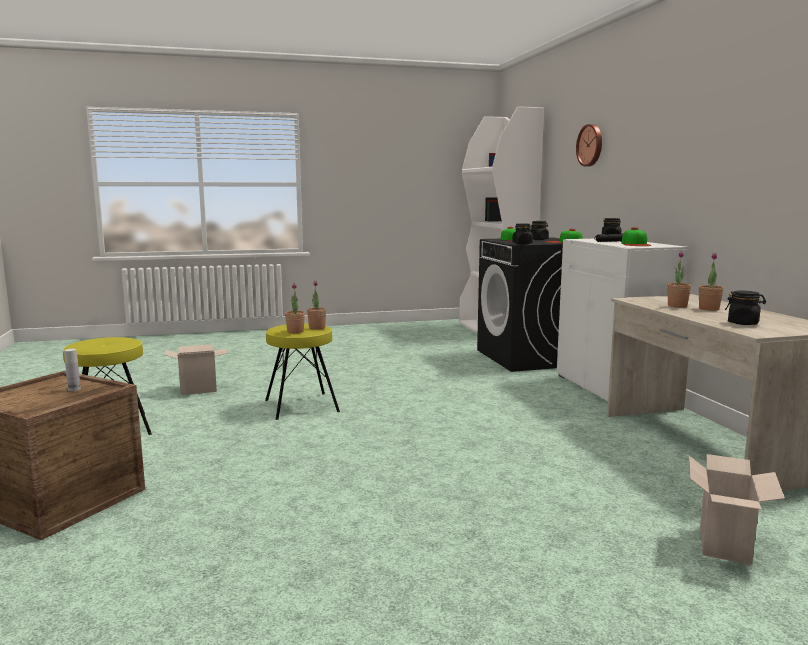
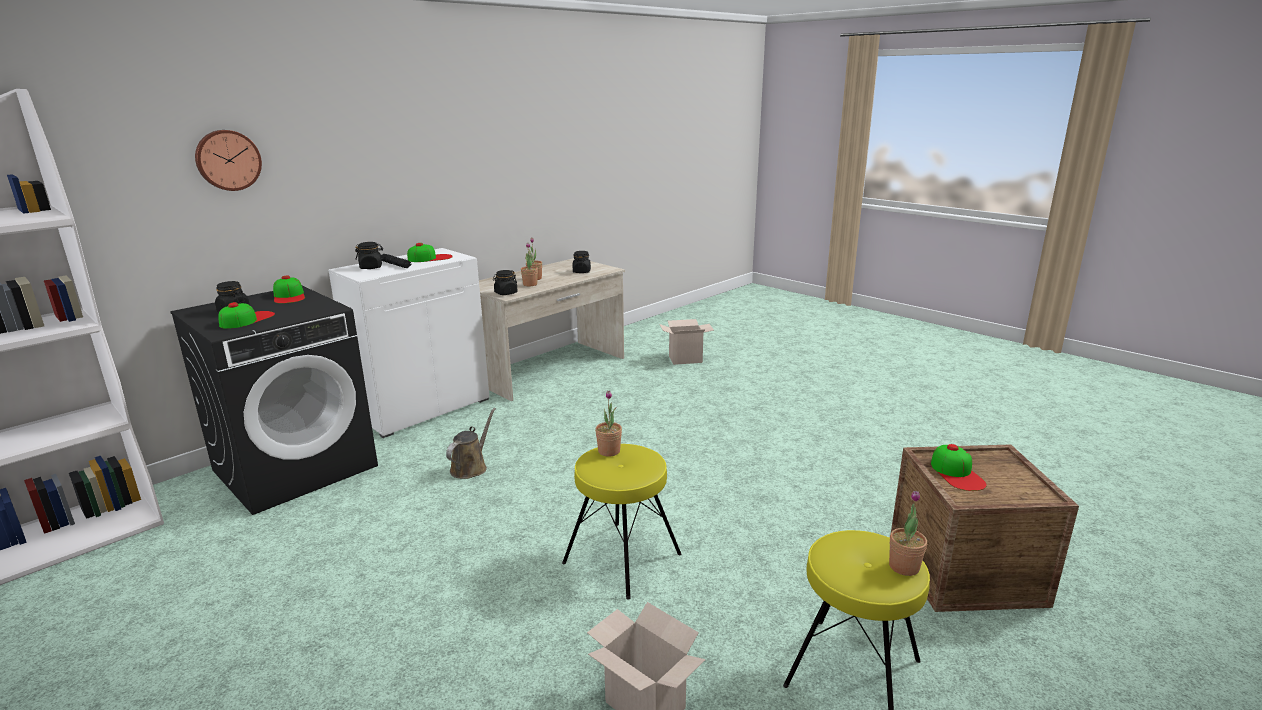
camera: 120 degrees left, 10 degrees up
(74, 389) = (957, 473): white bottle -> cap
(295, 331) = (643, 456): potted plant -> potted plant (904, 567)
(478, 390) = (471, 467): none -> brown watering can
(522, 244) = (329, 308): black jar -> black jar (505, 293)

